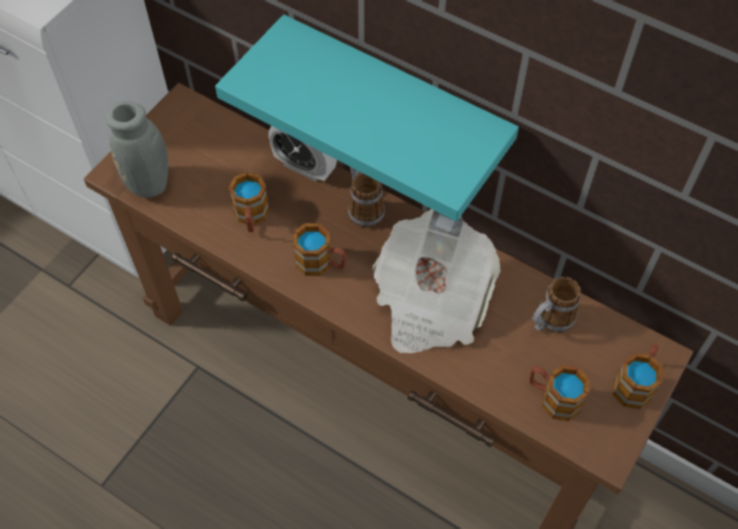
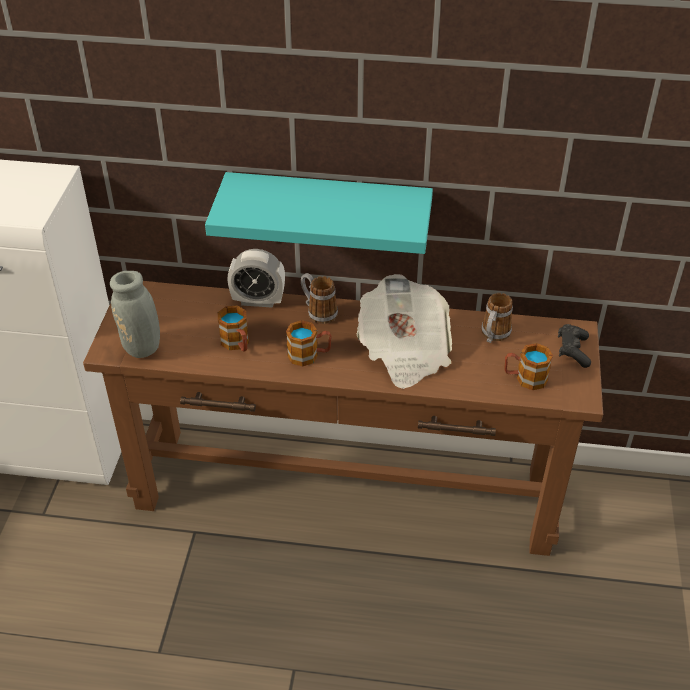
camera: 25 degrees left, 15 degrees down
(635, 383) = (572, 351): mug -> black game controller

